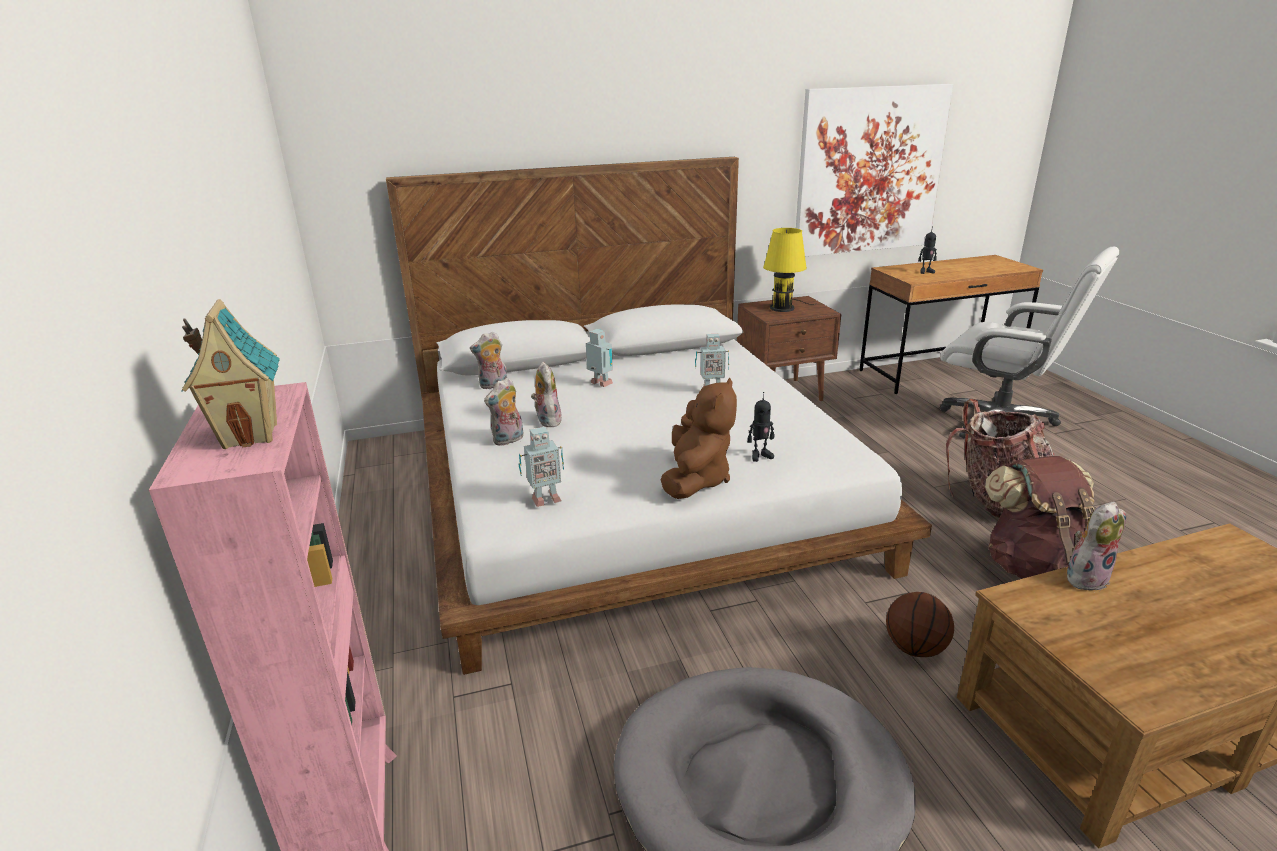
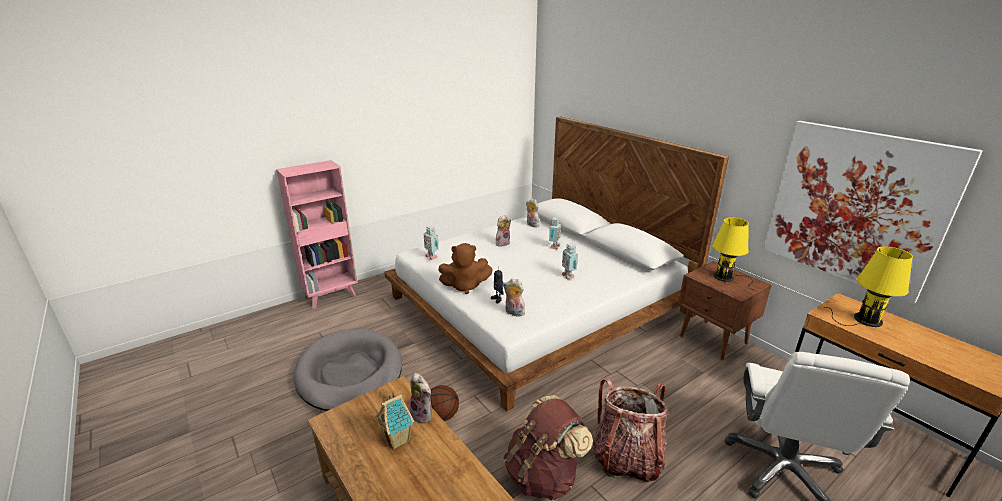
camera: 70 degrees right, 0 degrees up
(251, 435) = (303, 169): toy house -> toy house (398, 440)
(508, 440) = (479, 240): plush toy -> plush toy (513, 313)
(925, 272) = (864, 320): toy robot -> yellow table lamp

